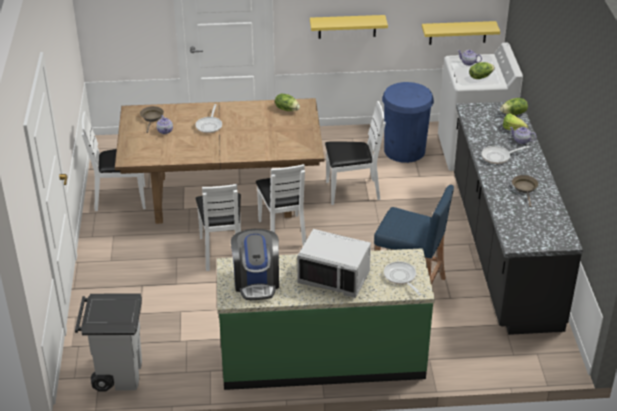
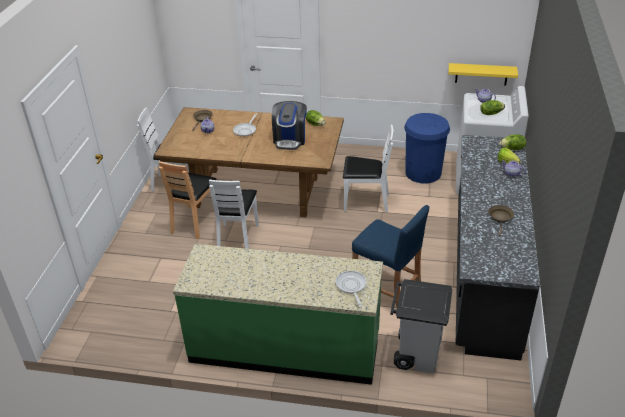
camera: 15 degrees right, 0 degrees up
(118, 373) = (107, 331): grey trash can -> grey trash can (416, 354)
(164, 240) = (195, 222): none -> brown chair
(256, 281) = (218, 270): coffee machine -> coffee machine (290, 139)
(283, 233) = (294, 229): white chair -> none
(334, 277) = (290, 277): grey microwave -> none
(347, 26) = (382, 59): yellow shelf -> none
(498, 157) = (484, 185): frying pan -> none

